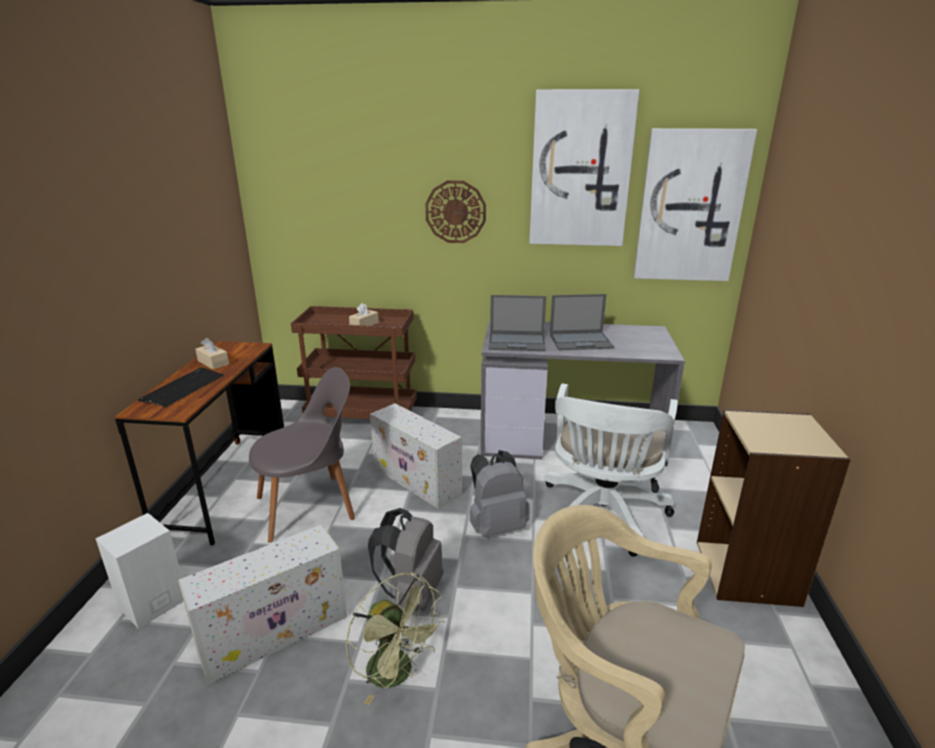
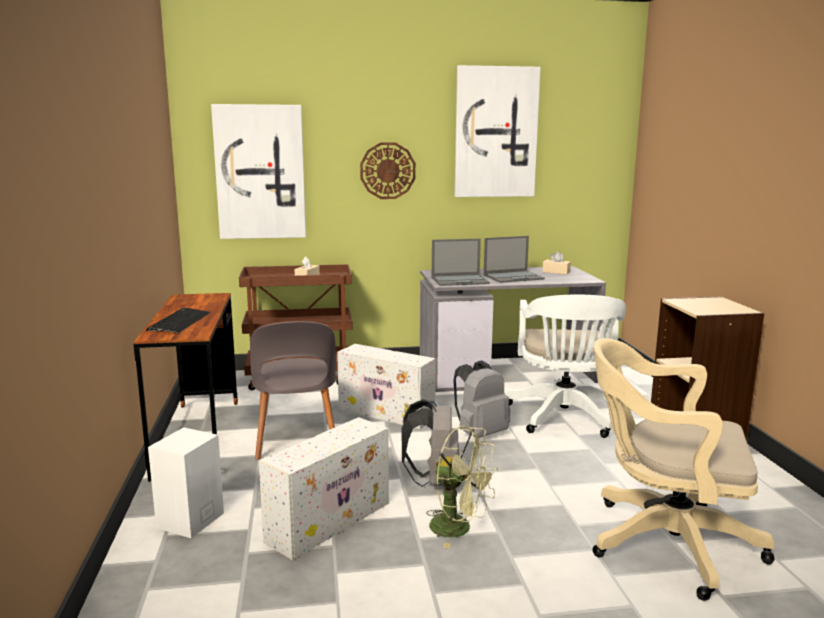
camera: 15 degrees left, 10 degrees down
(213, 362) = (187, 306): beige tissue box -> beige tissue box (556, 272)
(310, 506) = (296, 441): grey chair -> grey chair turned 120 degrees clockwise
(690, 207) = (585, 162): picture -> picture (260, 172)

